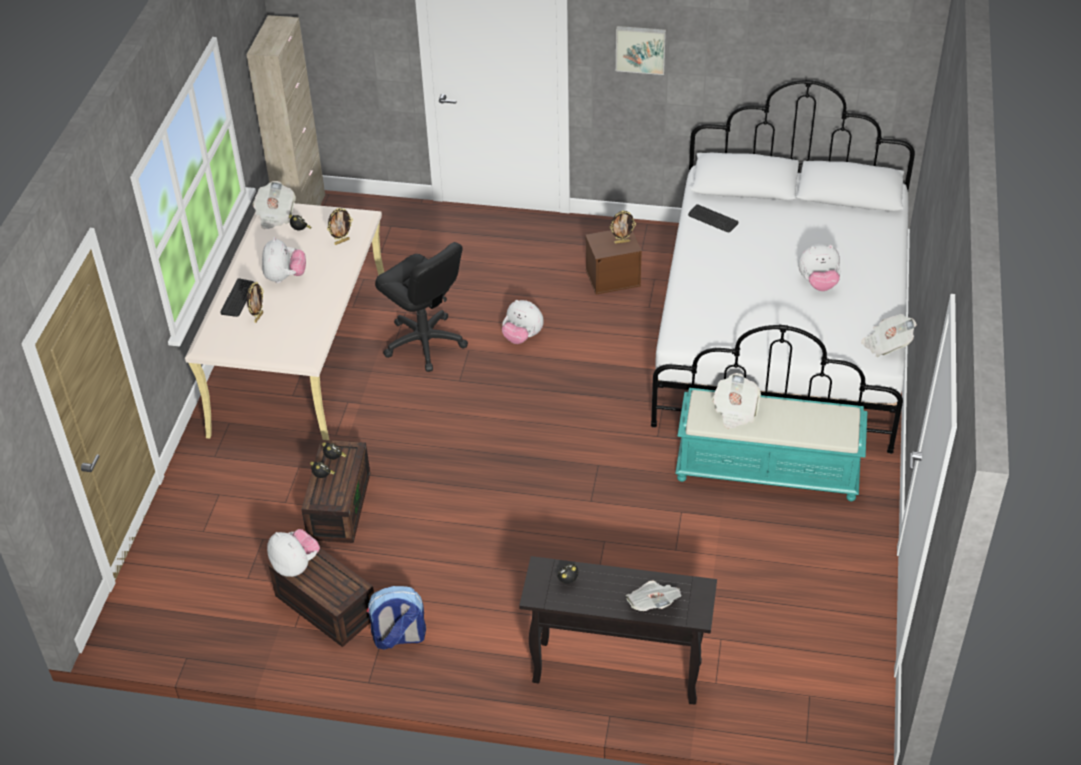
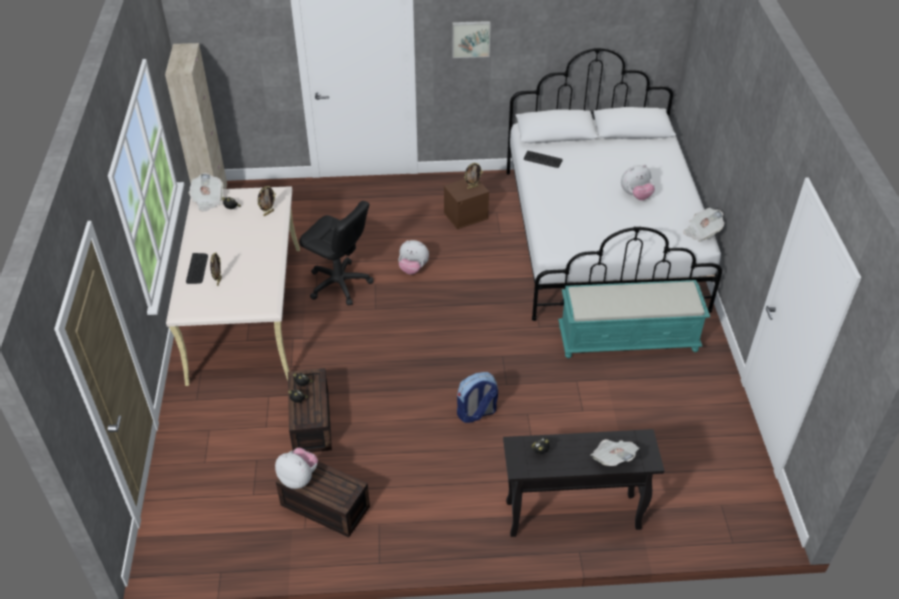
camera: 15 degrees left, 0 degrees up
(285, 277) = (231, 247): plush toy -> none
(398, 638) = (392, 521): backpack -> backpack (476, 413)
(735, 411) = (606, 298): newspaper -> none

